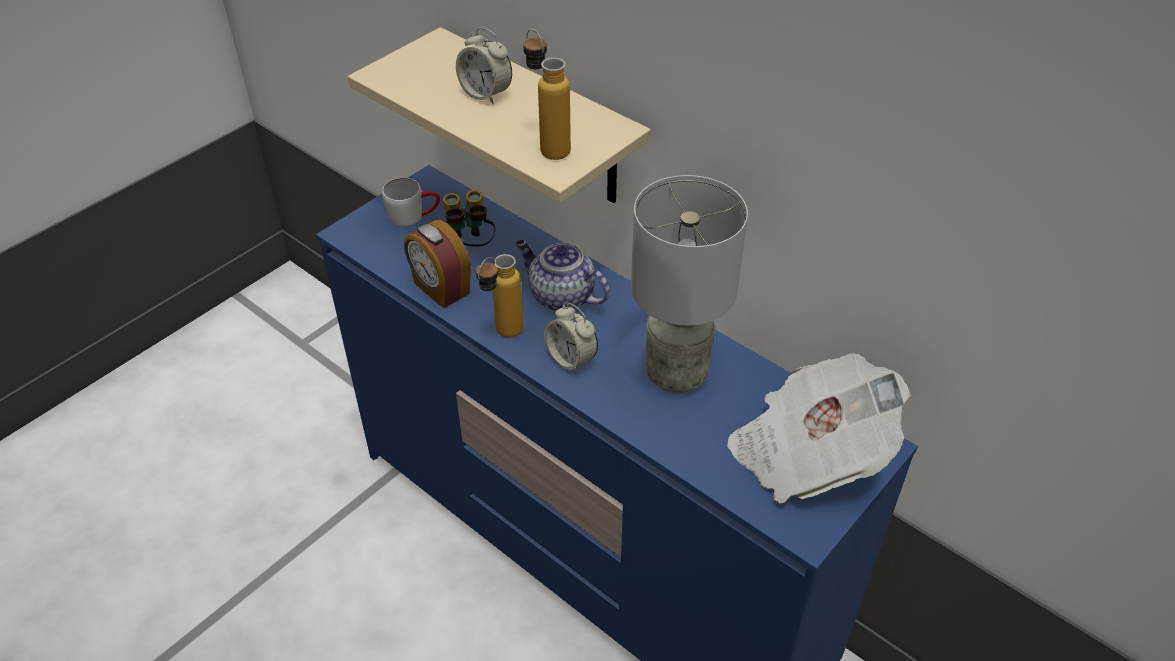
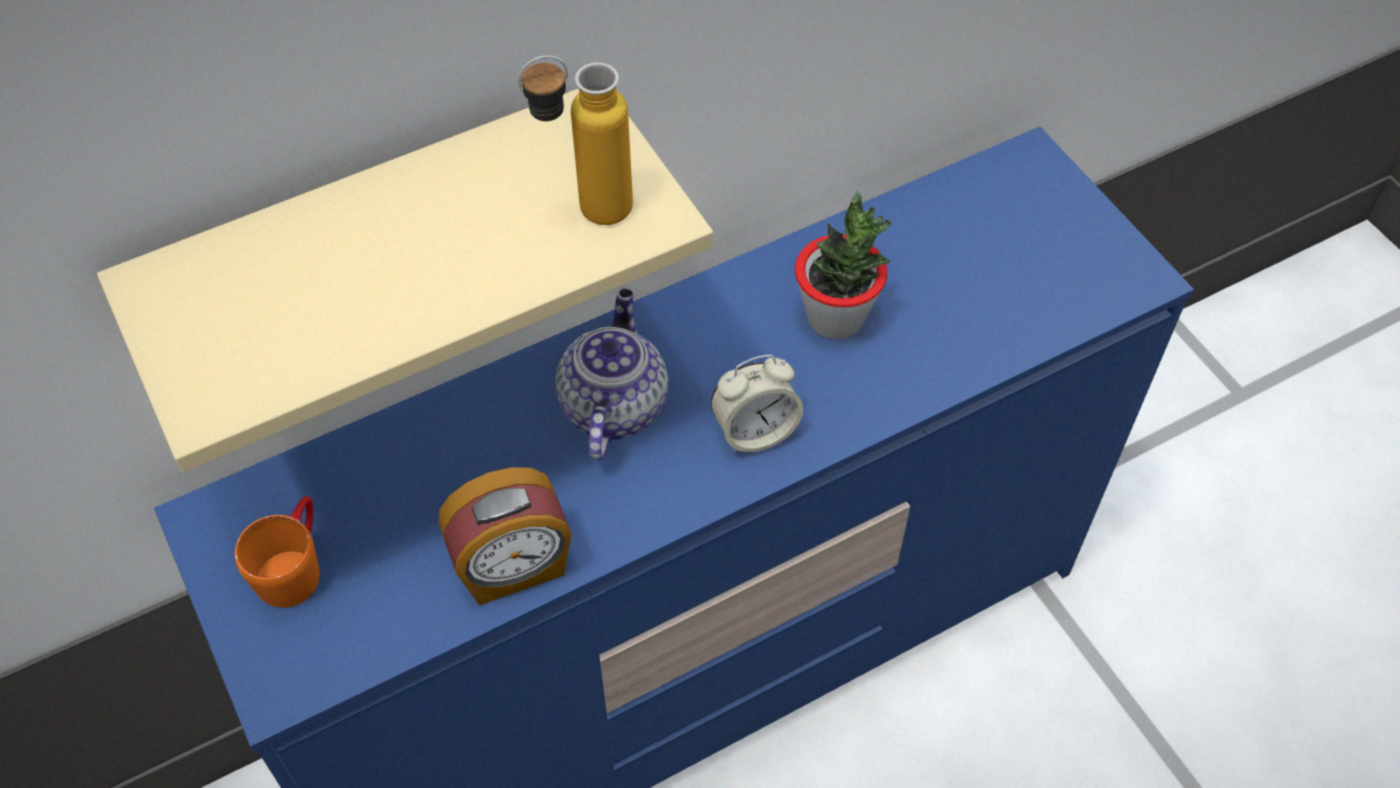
camera: 70 degrees left, 10 degrees up
(414, 216) = (294, 565): white mug -> orange mug
(468, 246) = (424, 499): binoculars -> none
(485, 94) = (380, 256): alarm clock -> none
(502, 336) = (666, 507): bottle -> none
(560, 296) = (613, 405): teapot -> teapot turned 135 degrees clockwise
(675, 375) = (835, 318): grey table lamp -> potted plant
(808, 453) = (1021, 229): newspaper -> none

